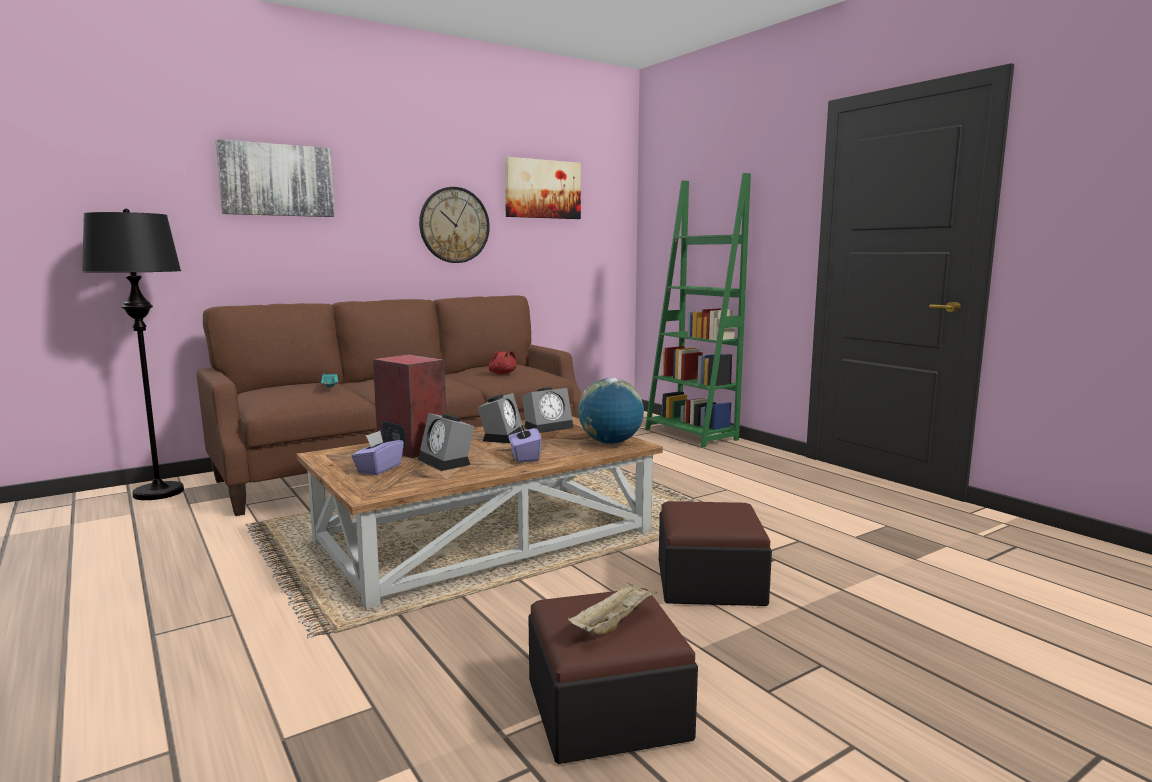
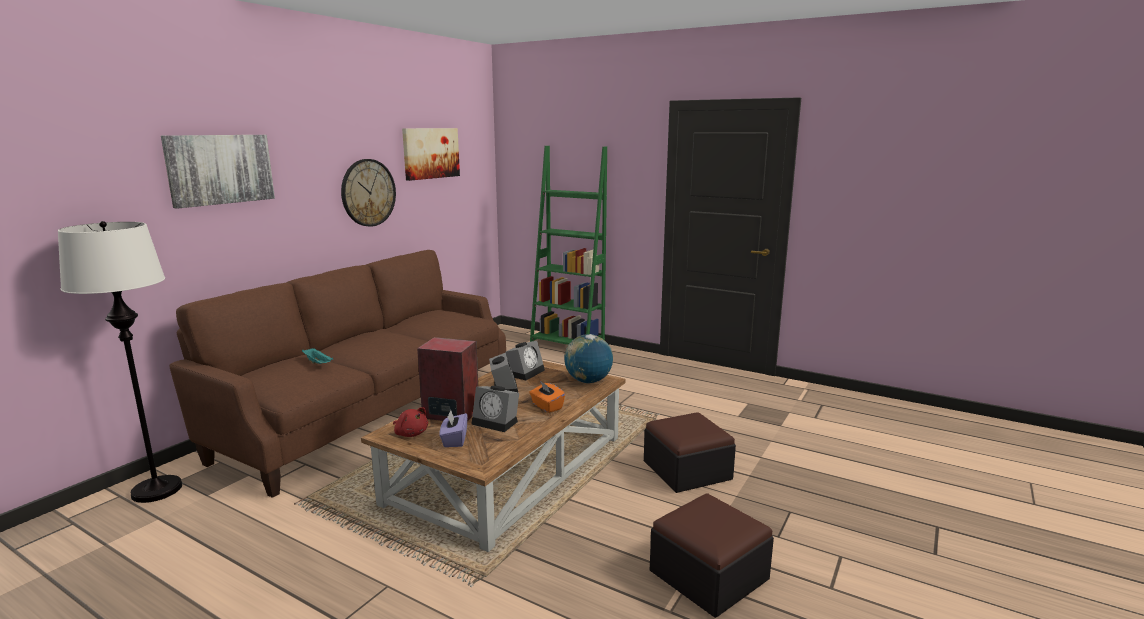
camera: 25 degrees left, 5 degrees up
(159, 492) = (157, 490): black floor lamp -> white floor lamp
(502, 373) = (443, 324): red plush toy -> red plush toy (411, 433)
(524, 457) = (547, 407): purple tissue box -> orange tissue box
(613, 623) = (719, 523): beige tray -> none

